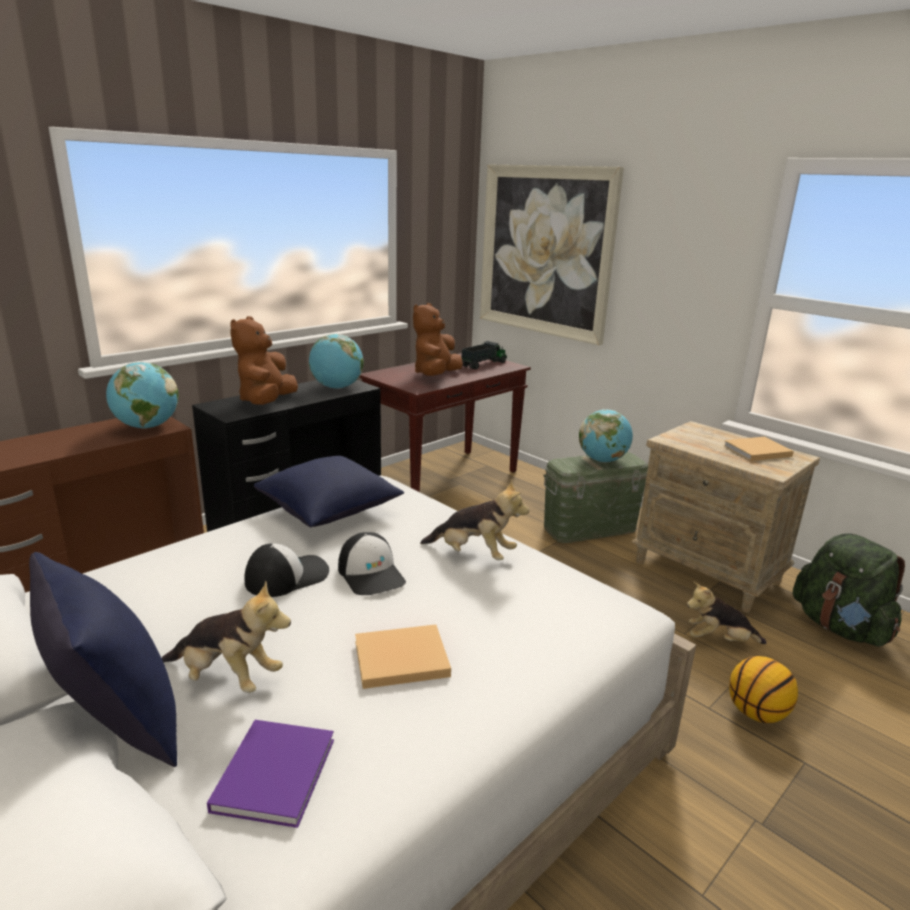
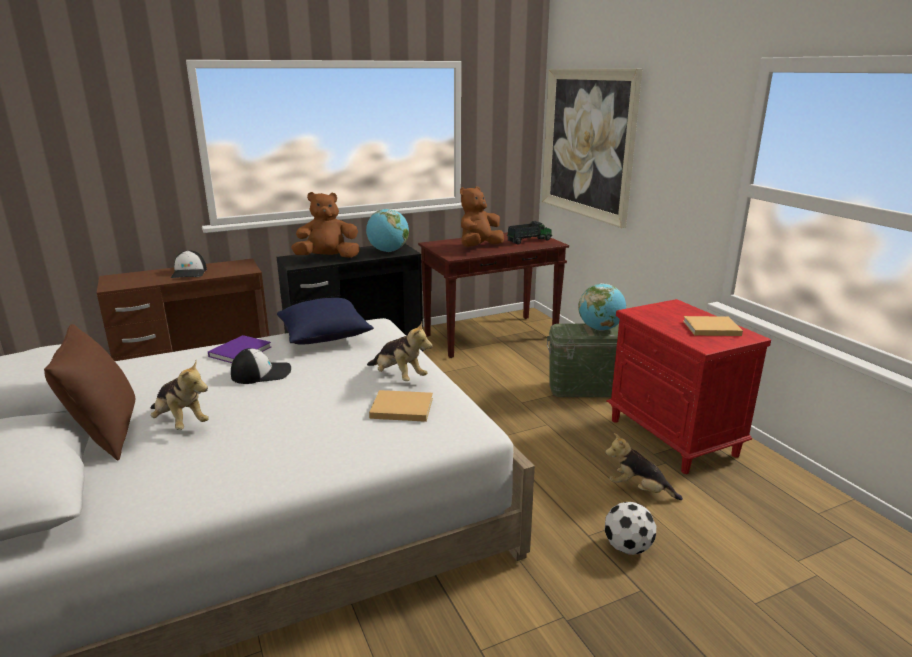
camera: 20 degrees right, 0 degrees up
(117, 725) = (105, 435): blue pillow -> brown pillow
(147, 427) = (234, 269): globe -> none
(266, 402) = (327, 258): brown plush toy -> brown plush toy turned 45 degrees clockwise
(276, 771) = (167, 473): purple book -> purple book (241, 351)
(371, 574) = (316, 379): cap -> cap (189, 273)
(398, 659) = (287, 430): beige book -> beige book (400, 408)
(708, 572) = (673, 437): beige nightstand -> red nightstand
(756, 713) = (628, 547): basketball -> football
(840, 627) = (769, 500): green backpack -> none

